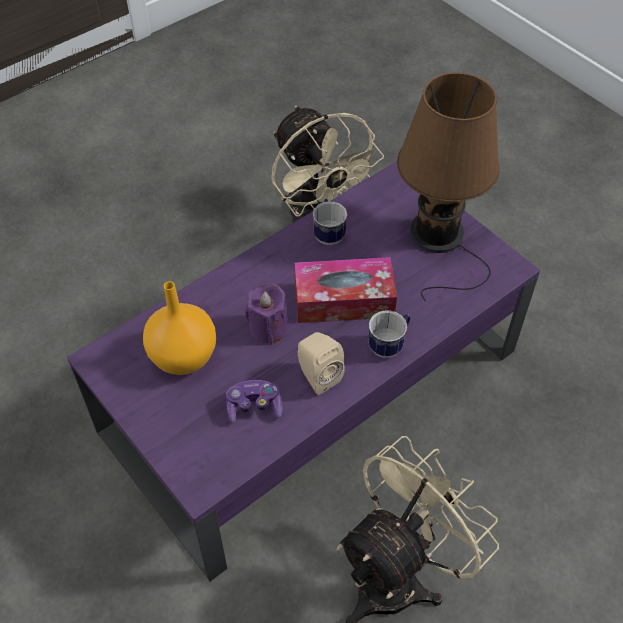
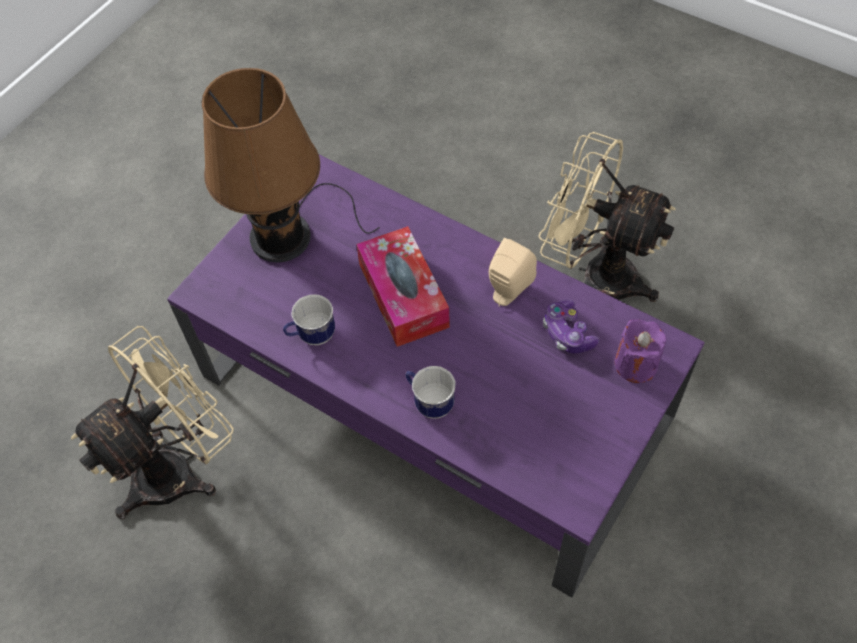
camera: 105 degrees left, 5 degrees up
(185, 358) = (538, 417): orange vase -> none
(268, 328) = (466, 352): purple candle -> purple candle (636, 364)
(389, 345) = (446, 243): mug -> mug (429, 402)

